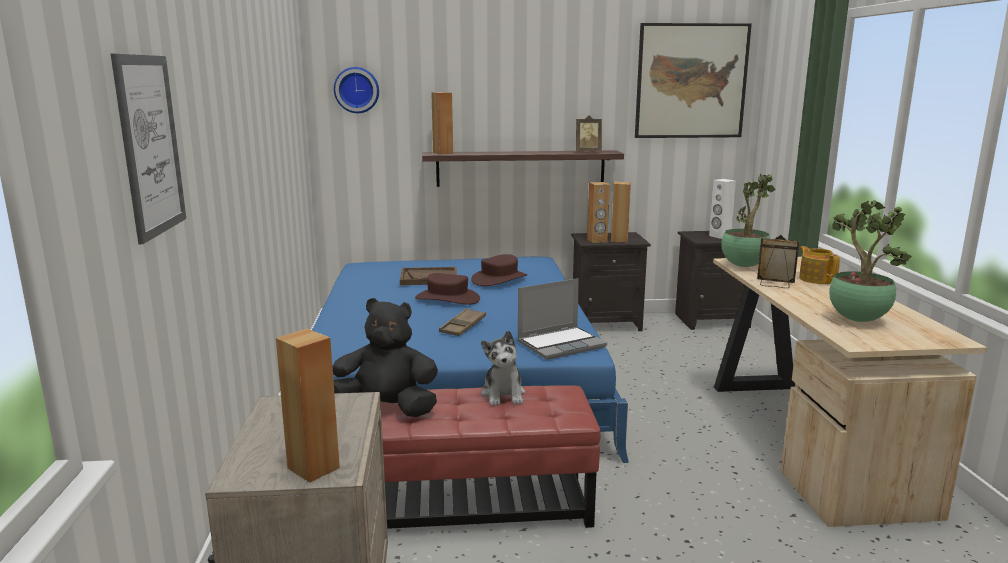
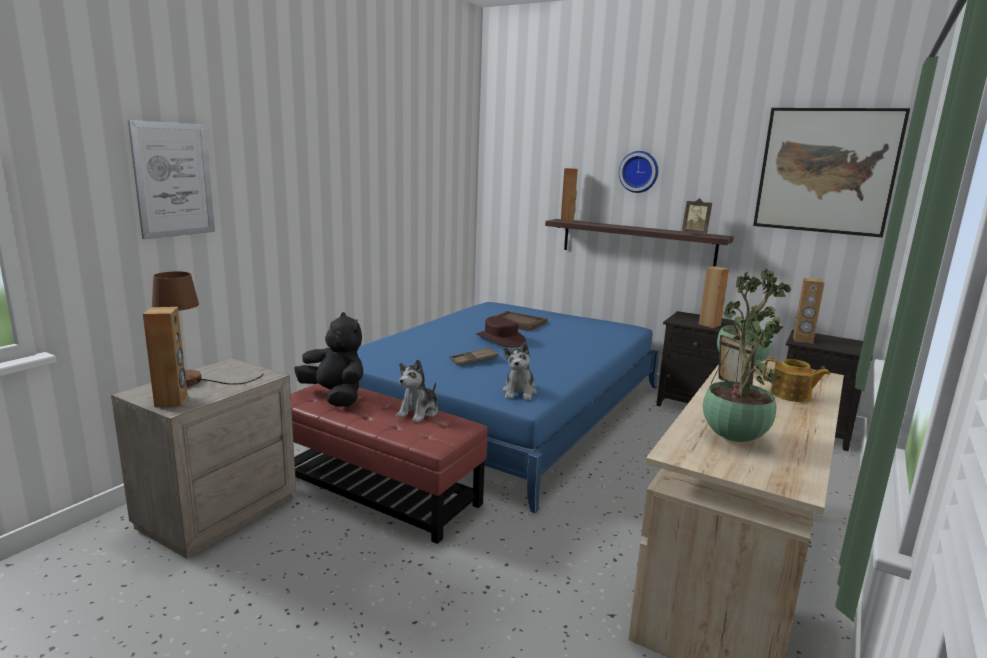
camera: 35 degrees right, 0 degrees up
(284, 437) = (195, 381): none -> brown table lamp
(357, 90) = (512, 163): wall clock -> wall clock (639, 171)
(499, 279) = (566, 335): brown hat -> none
(561, 344) = (519, 392): laptop -> plush toy
(597, 241) = (686, 321): brown speaker -> brown speaker (802, 340)
(719, 236) = (830, 342): white speaker -> none
(816, 279) = (791, 395): teapot -> teapot turned 105 degrees clockwise

